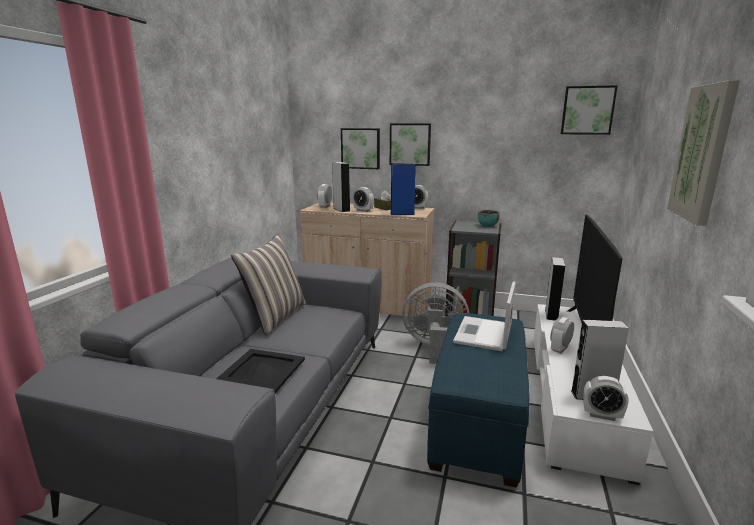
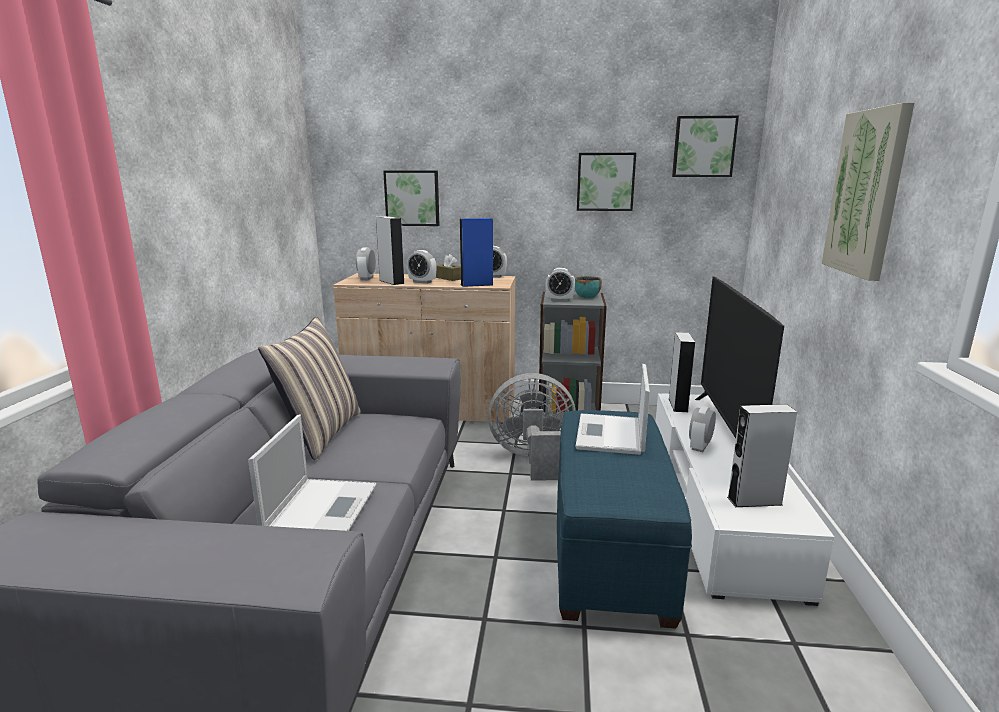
camera: 10 degrees left, 0 degrees up
(261, 370) = (322, 508): black tray -> laptop
(410, 144) = (480, 192): picture -> picture (605, 182)
(601, 415) = (771, 524): alarm clock -> alarm clock (559, 300)

